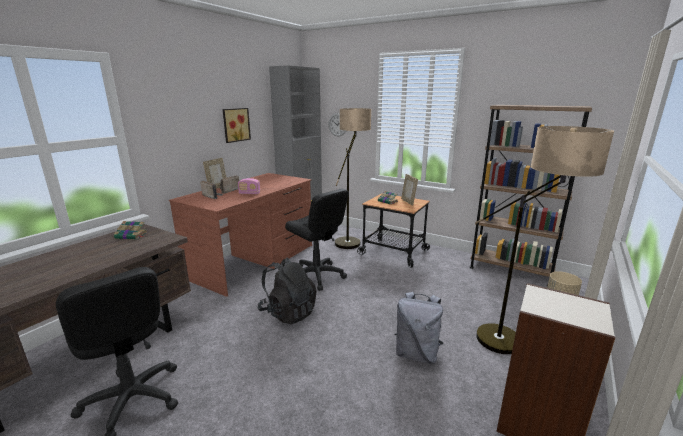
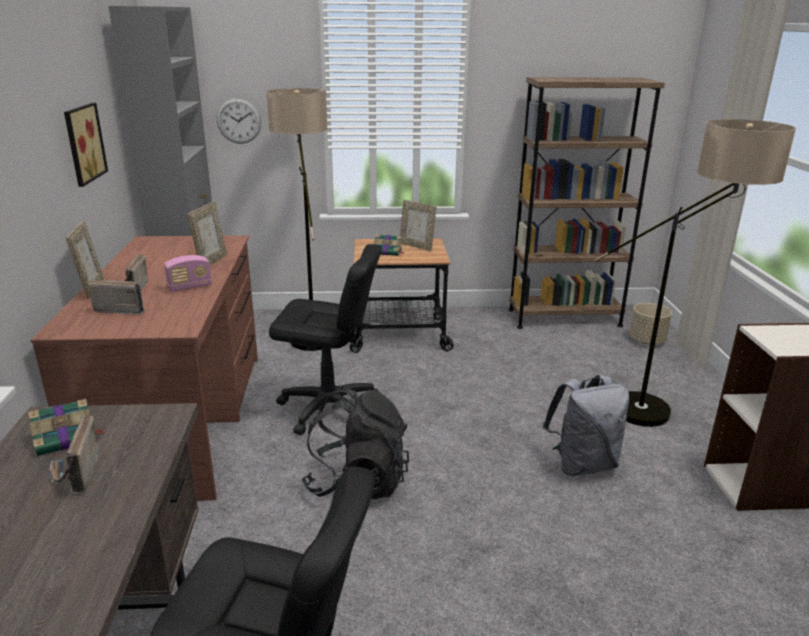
camera: 35 degrees left, 5 degrees up
(112, 247) = (75, 475): none -> radio
(275, 186) = (211, 262): none -> picture frame

